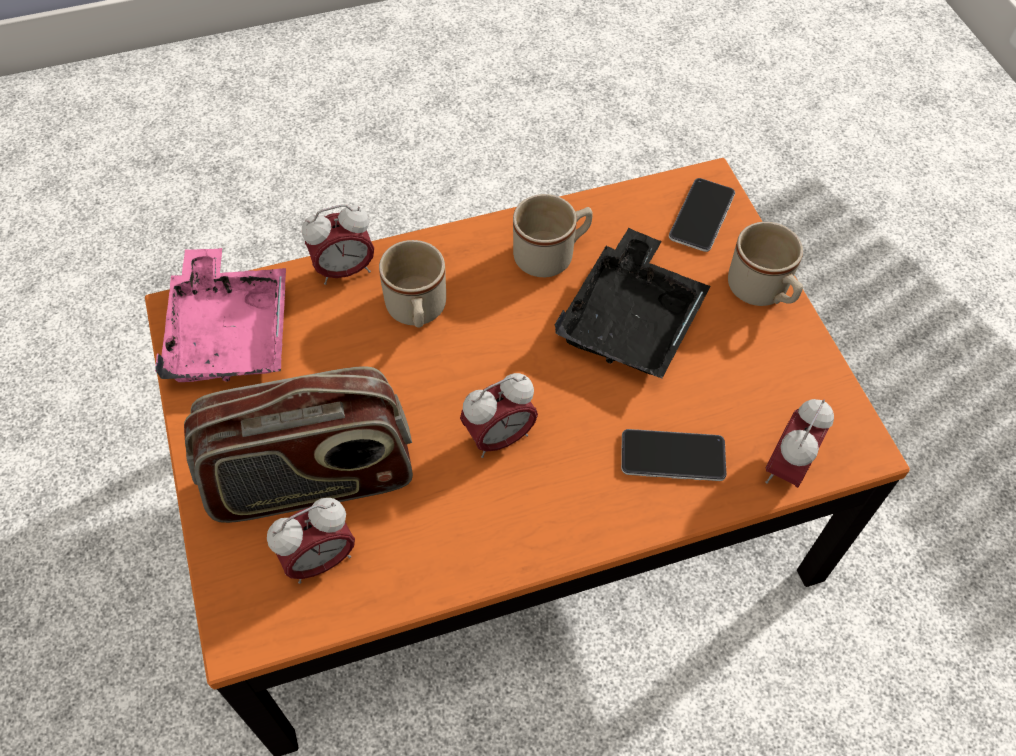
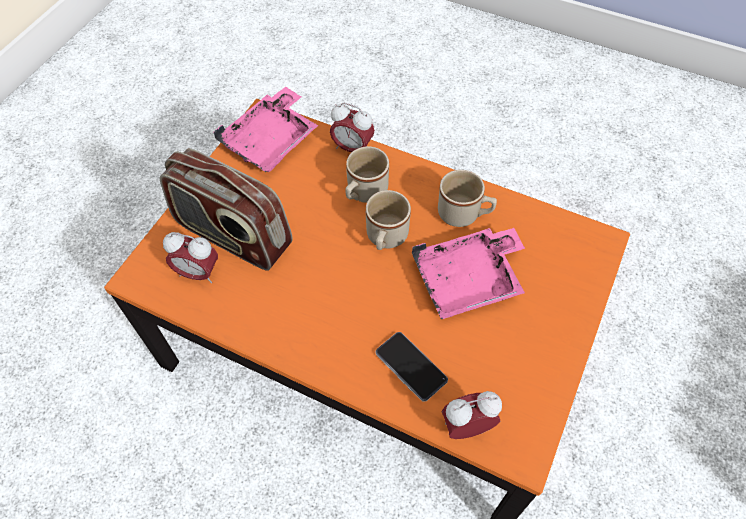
camera: 45 degrees right, 0 degrees up
(499, 438) = (335, 284): alarm clock -> none
(631, 321) = (469, 280): black tray -> pink tray
(702, 216) = (576, 255): phone -> none
(762, 292) = (564, 323): beige mug -> beige mug (385, 239)

